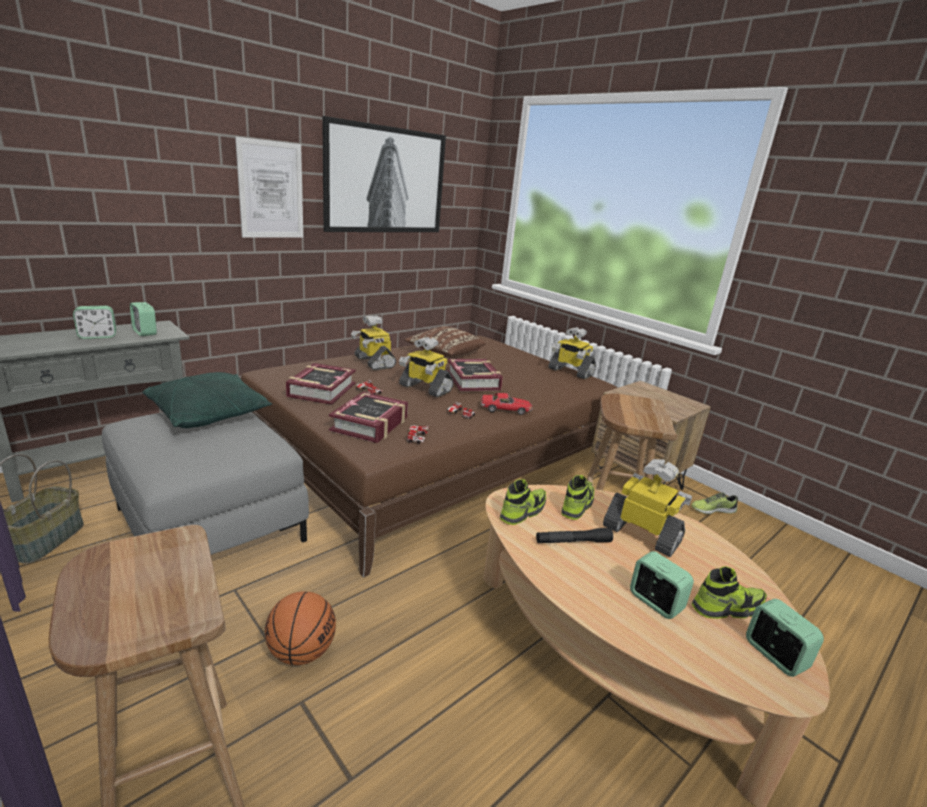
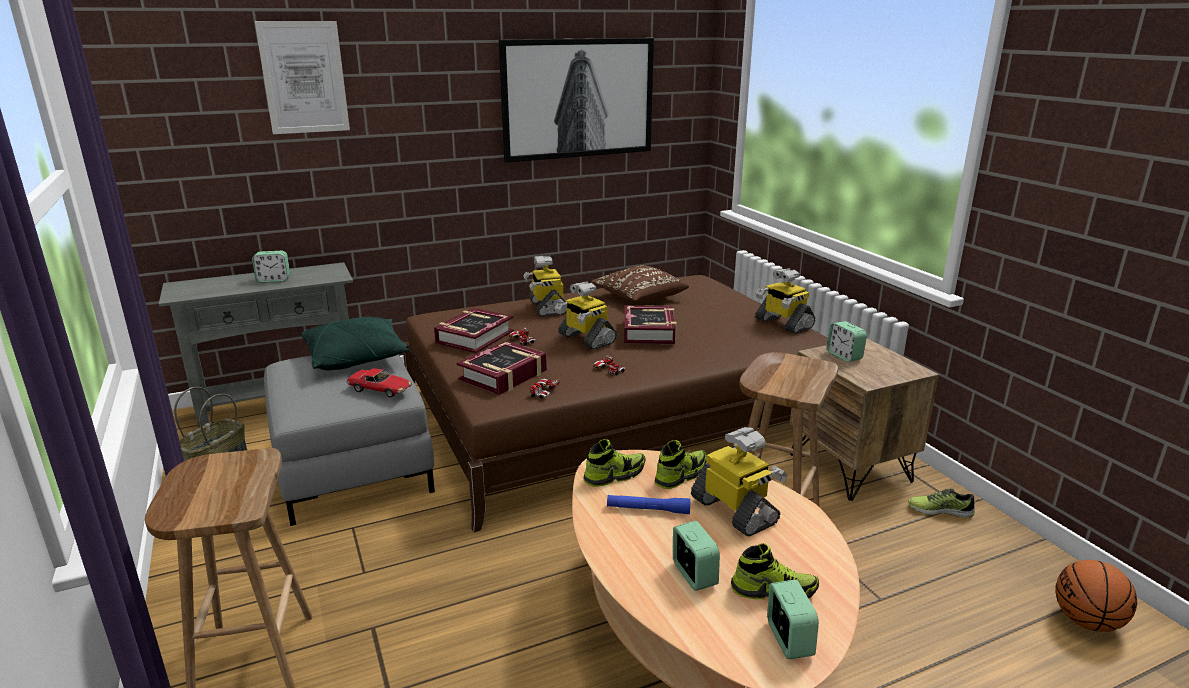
camera: 20 degrees right, 0 degrees up
(145, 332) = (315, 276): alarm clock -> alarm clock (844, 356)
(271, 190) = (445, 123): picture -> picture (304, 77)
(301, 652) = (389, 588): basketball -> basketball (1086, 621)
(505, 409) = (666, 366): toy car -> toy car (381, 389)
(573, 542) = (648, 509): black flashlight -> blue flashlight

